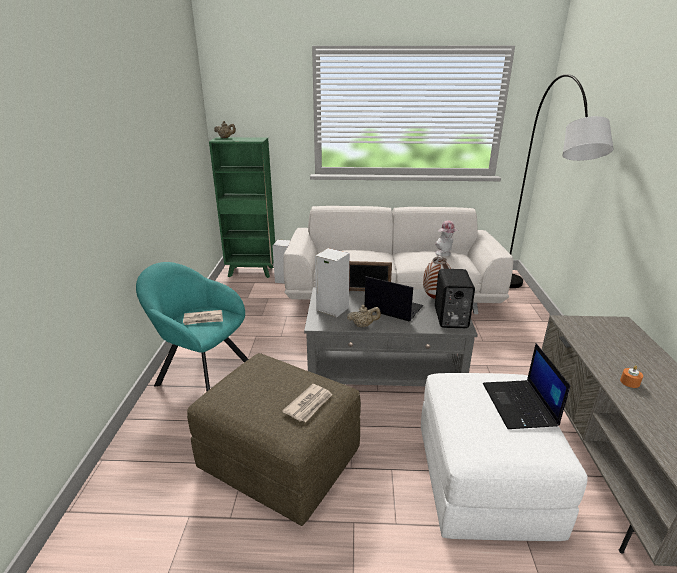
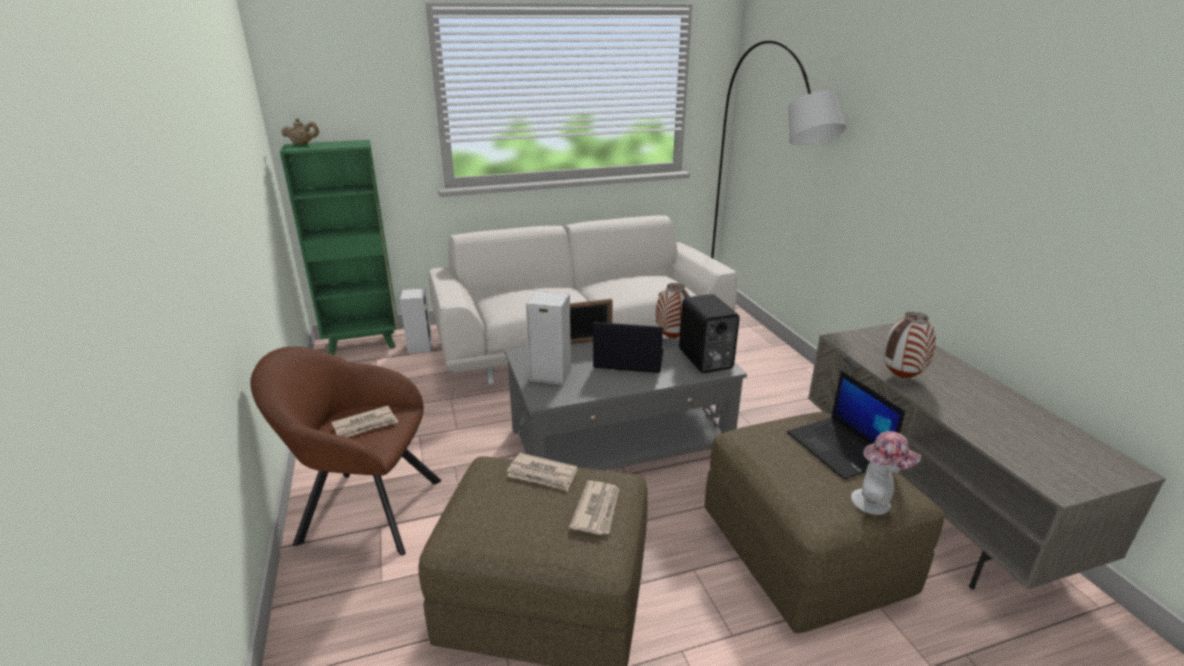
camera: 20 degrees left, 0 degrees up
(202, 374) = (364, 509): turquoise armchair -> brown armchair
(288, 373) = (542, 474): none -> newspaper
(363, 325) = (604, 389): beige teapot -> none
(444, 253) = (648, 278): hat -> hat (876, 503)
(484, 481) = (803, 552): white ottoman -> brown ottoman
(601, 360) = (901, 377): none -> vase
(629, 382) = (941, 395): orange candle -> none

